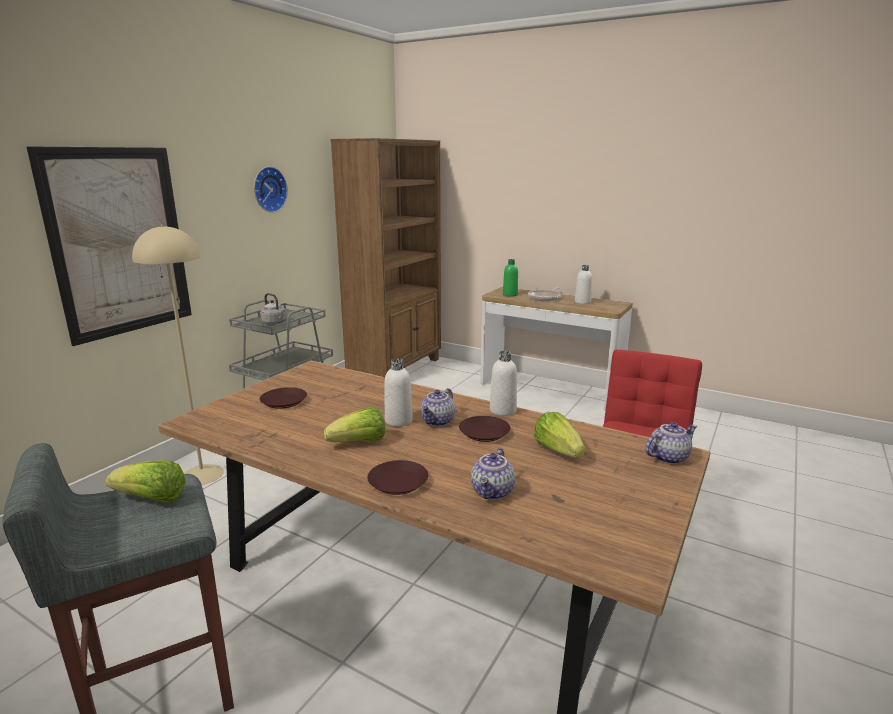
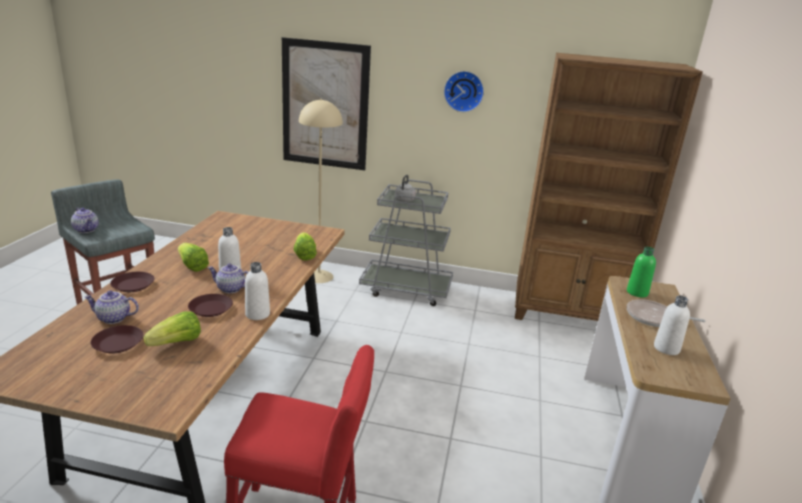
camera: 70 degrees right, 5 degrees up
(152, 499) = (122, 227): lettuce -> lettuce (304, 255)
(284, 402) = (257, 234): brown plate -> brown plate (117, 343)
(668, 457) = (161, 402): teapot -> teapot (87, 230)

